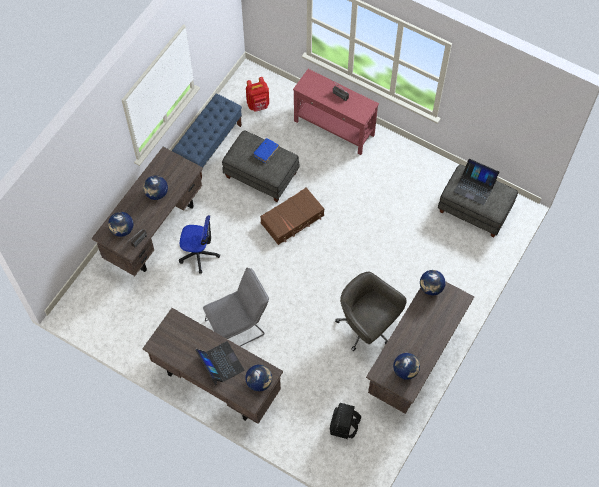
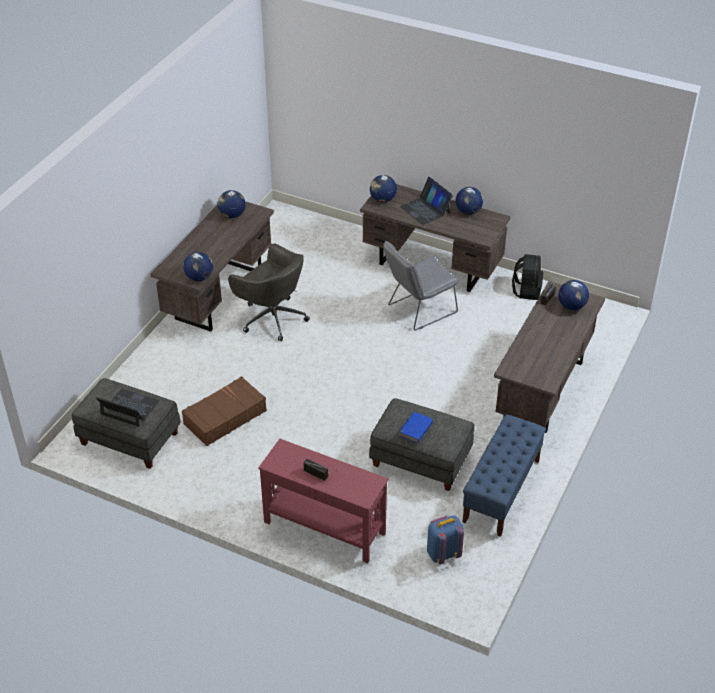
camera: 175 degrees right, 20 degrees down
(156, 193) = (543, 343): globe -> globe (468, 211)
(199, 254) = (481, 370): office chair -> none
(258, 105) = (443, 553): red backpack -> blue backpack
(292, 219) = (370, 412): brown suitcase -> brown suitcase (224, 417)
(344, 426) = (295, 244): black backpack -> black backpack (526, 290)

